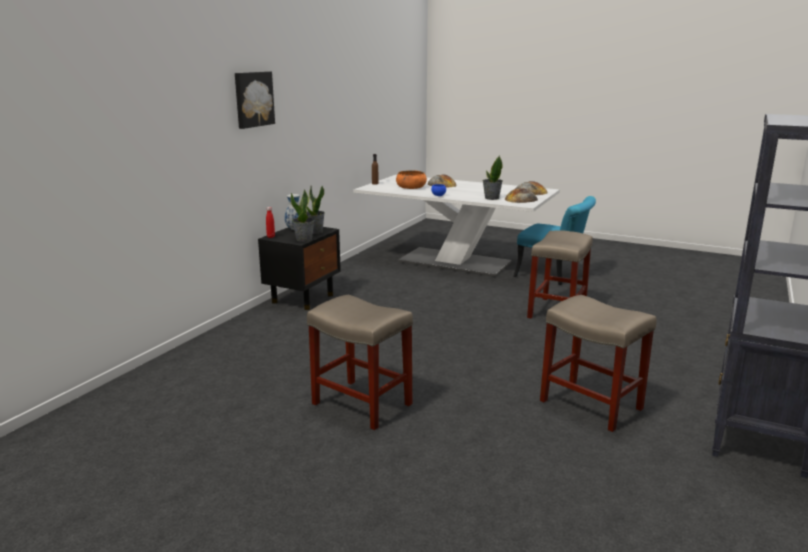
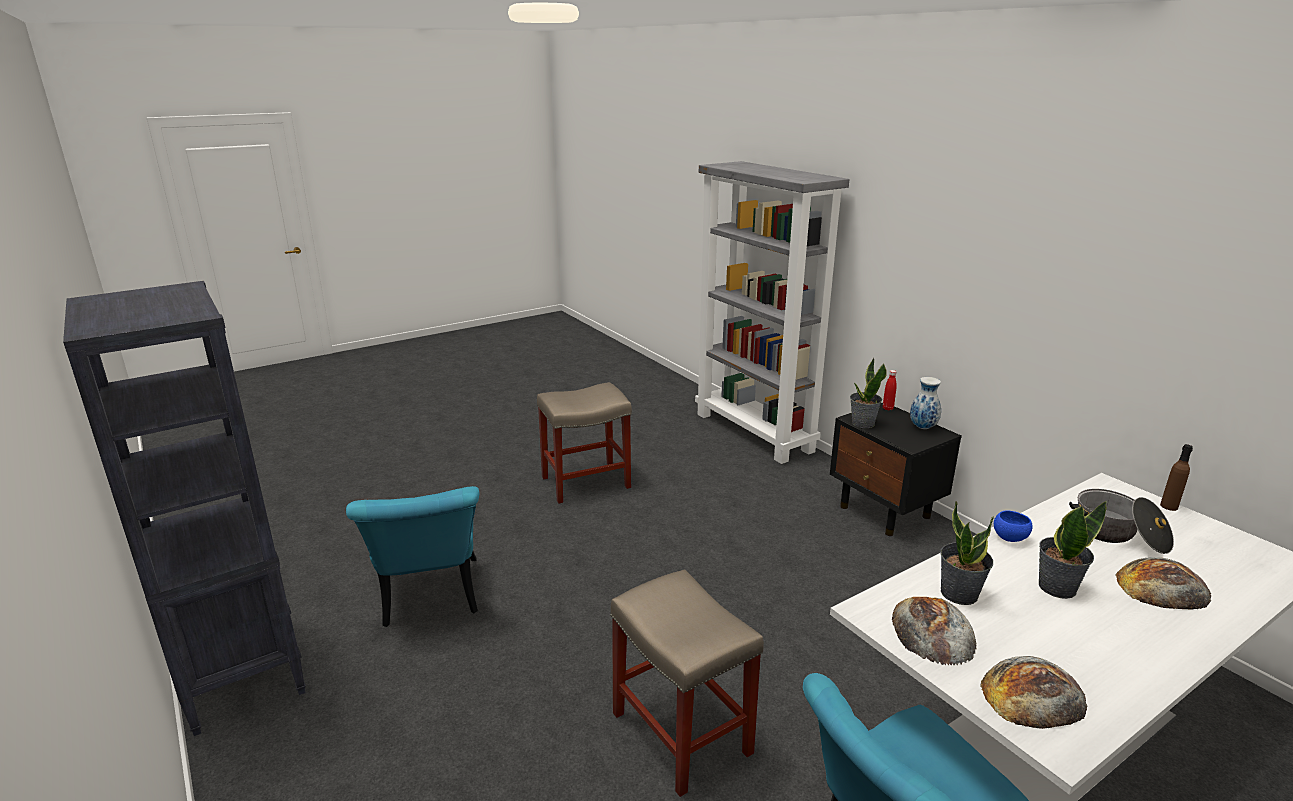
camera: 120 degrees right, 5 degrees up
(192, 355) = (755, 432): none -> grey bookcase
(253, 99) = (931, 229): picture -> none
(314, 232) = (899, 436): potted plant -> potted plant (1056, 587)
(411, 187) = (1118, 534): orange bowl -> cooking pot
(592, 405) = (431, 600): beige stool -> turquoise chair

